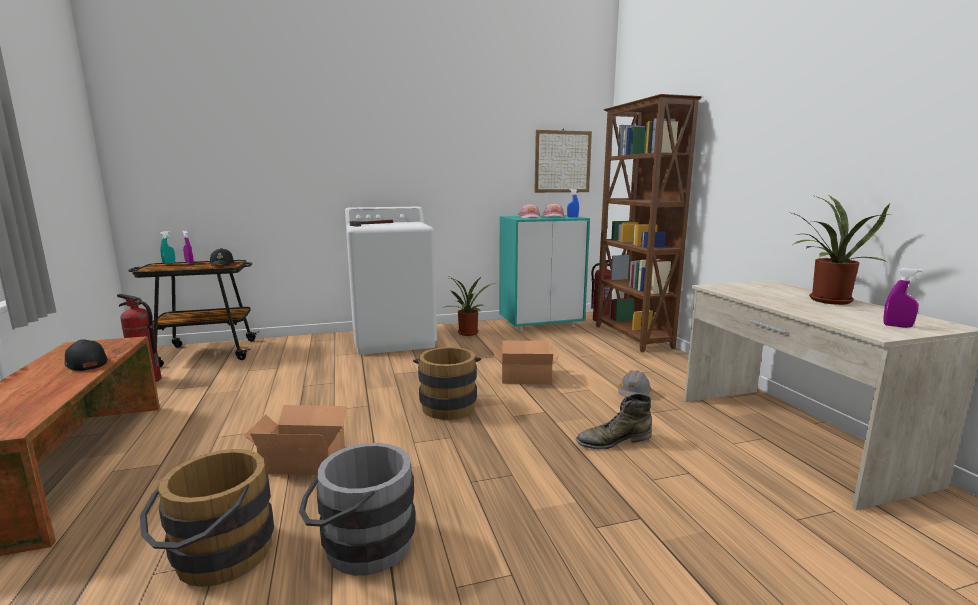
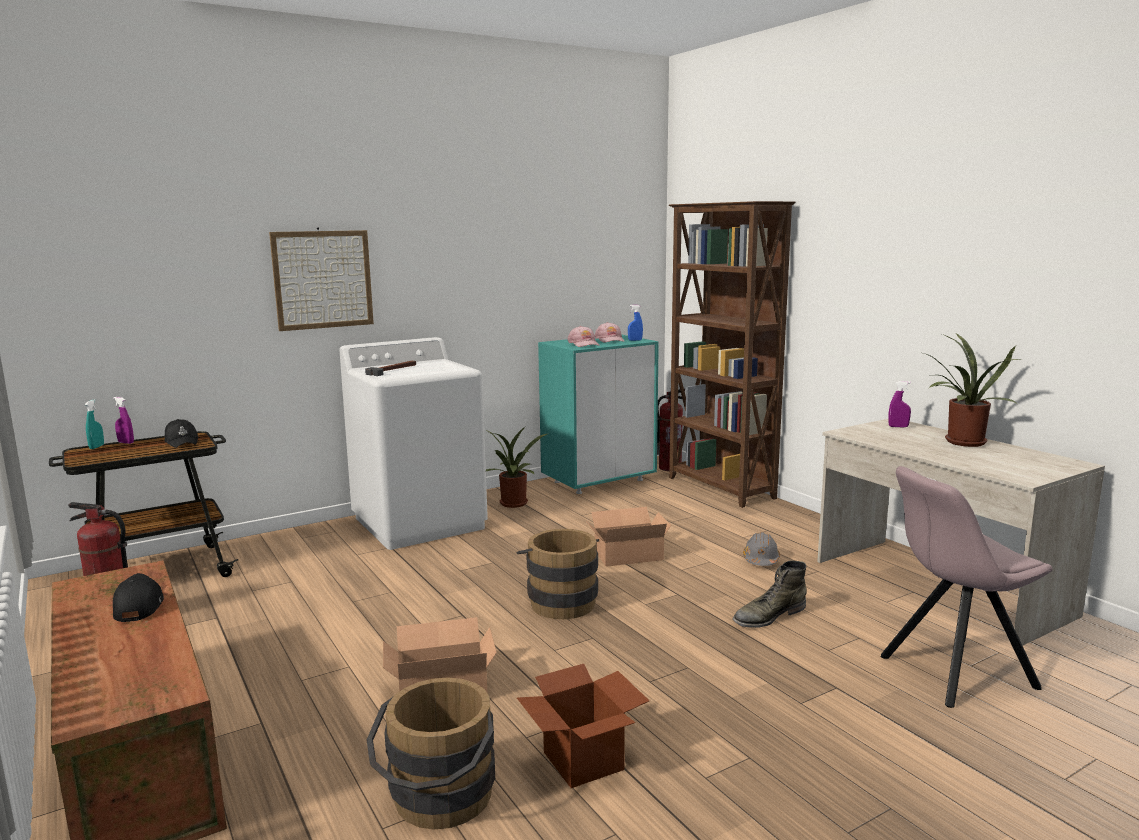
camera: 15 degrees left, 0 degrees up
(86, 363) = (138, 606): black cap -> black cap turned 45 degrees clockwise
(360, 545) = (582, 761): grey bucket -> cardboard box
(562, 160) = (610, 264): picture -> picture (322, 278)
(776, 523) = (955, 671): none -> pink chair
(897, 326) = (1035, 468): purple spray bottle -> purple spray bottle (898, 426)

